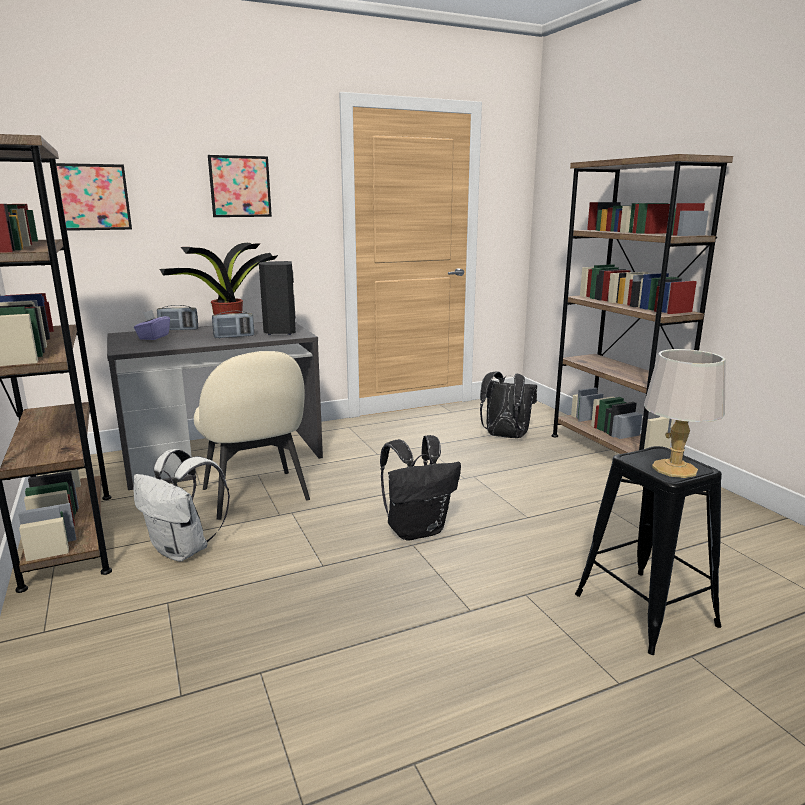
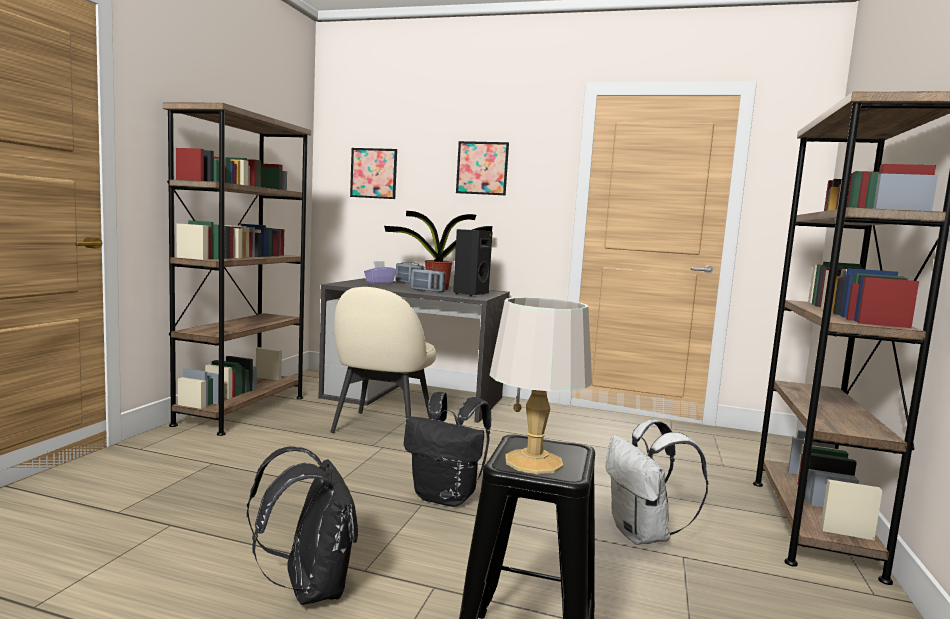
camera: 40 degrees right, 10 degrees down
(184, 550) = (278, 441): white backpack -> white backpack (643, 535)
(504, 436) = (690, 465): black backpack -> black backpack (309, 588)

